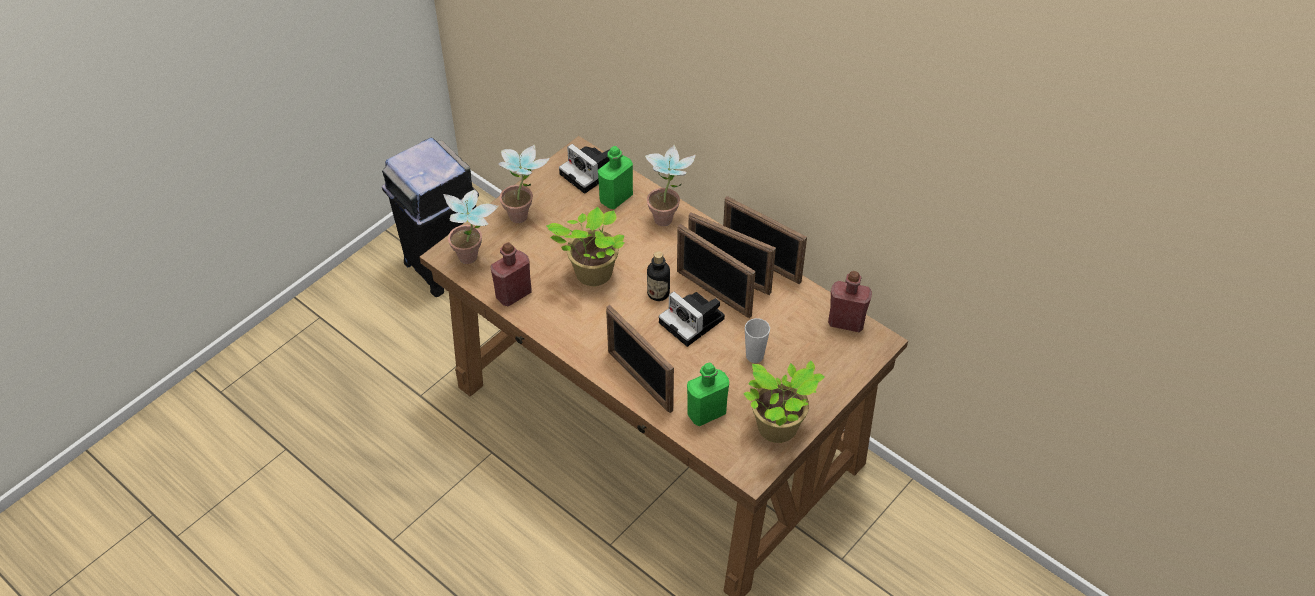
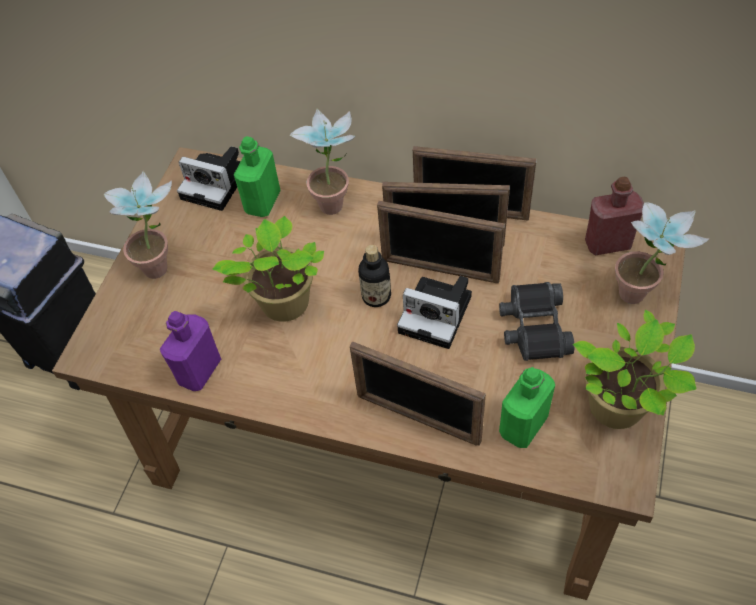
camera: 20 degrees left, 5 degrees up
(474, 259) = (126, 345): potted plant -> potted plant (641, 293)
(513, 294) = (199, 371): red bottle -> purple bottle
(754, 356) = (534, 327): cup -> black binoculars

